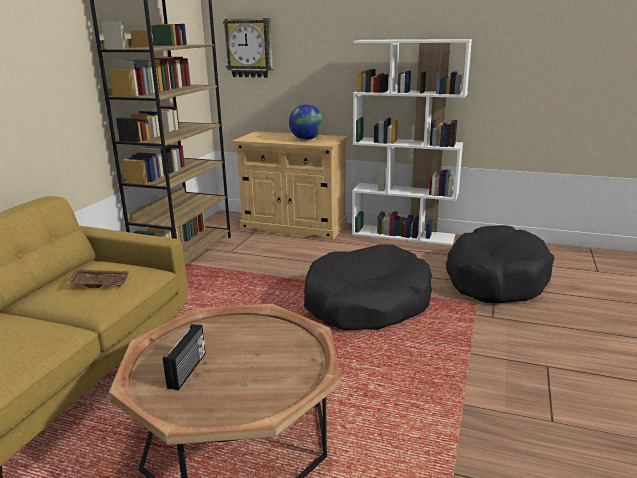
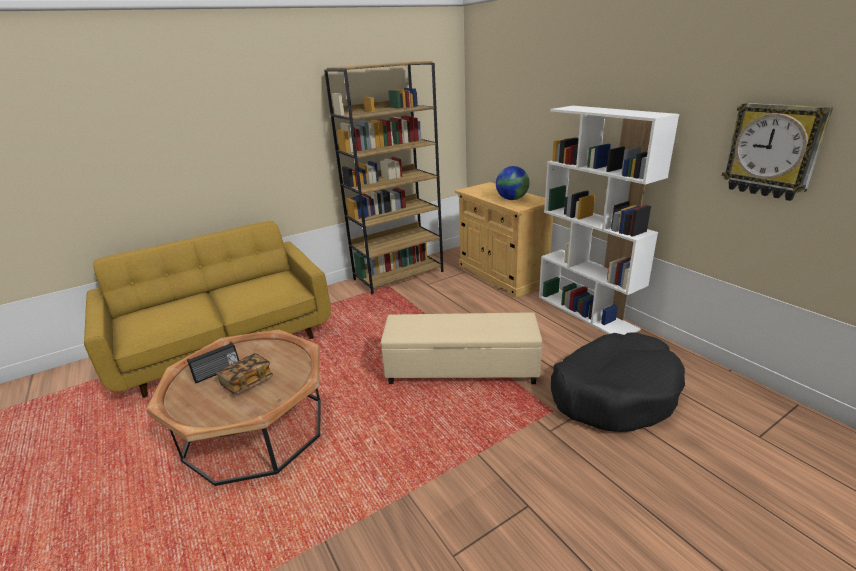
camera: 40 degrees right, 5 degrees up
(100, 283) = (259, 291): brown tray -> none
(246, 362) = (247, 382): none -> book
(249, 48) = (492, 105): wall clock -> wall clock (773, 151)
(366, 303) = (461, 368): black dog bed -> beige ottoman

